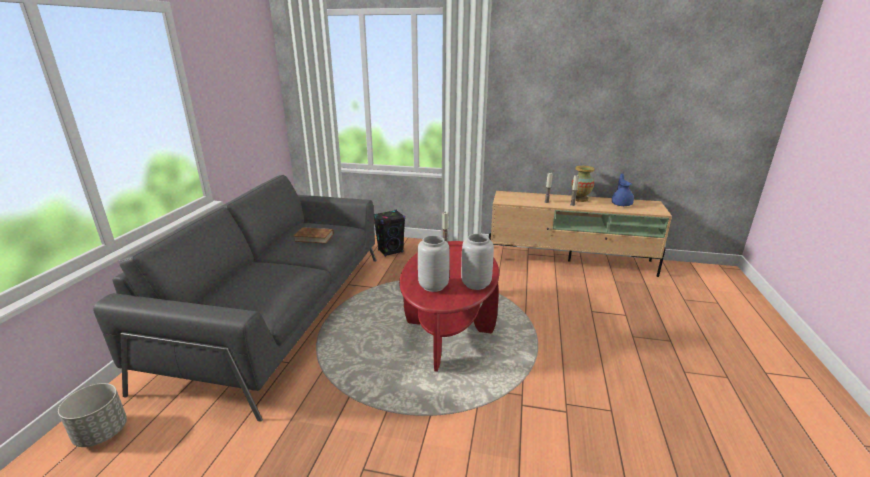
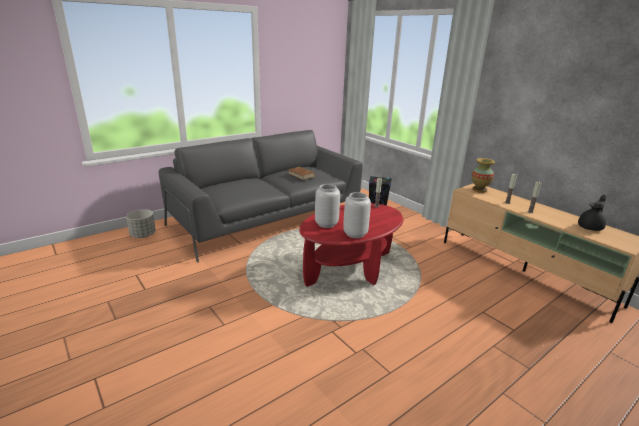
camera: 40 degrees right, 0 degrees up
(580, 199) = (549, 211): vase -> vase (479, 190)
(621, 204) = (590, 227): blue teapot -> black teapot

